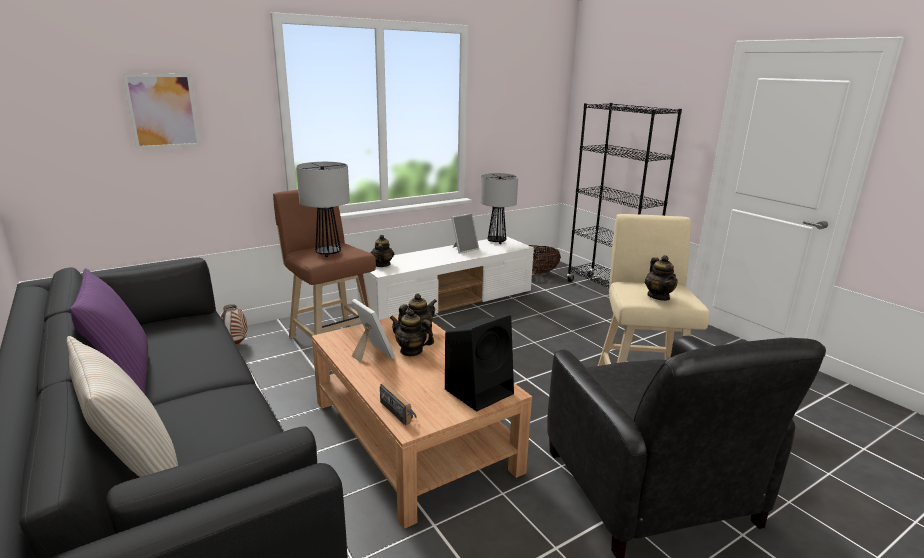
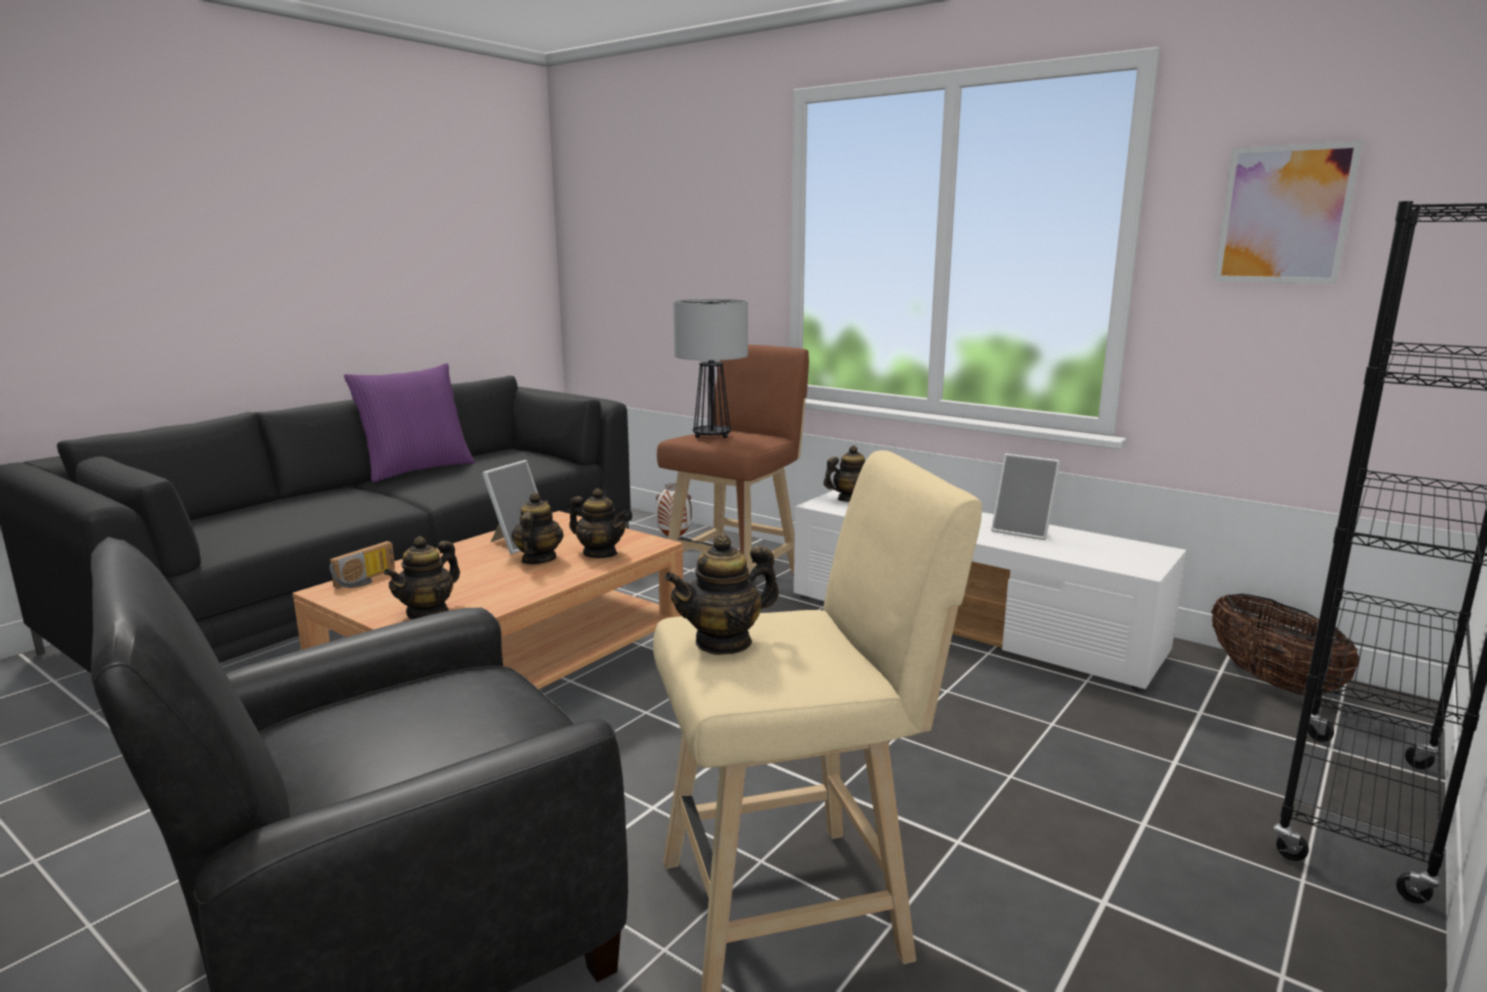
camera: 70 degrees right, 5 degrees down
(137, 470) = (251, 507): beige pillow -> none
(163, 111) = (675, 230): picture -> picture (1284, 215)
(480, 390) = (428, 613): black speaker -> teapot
(496, 241) = (1126, 547): table lamp -> none

